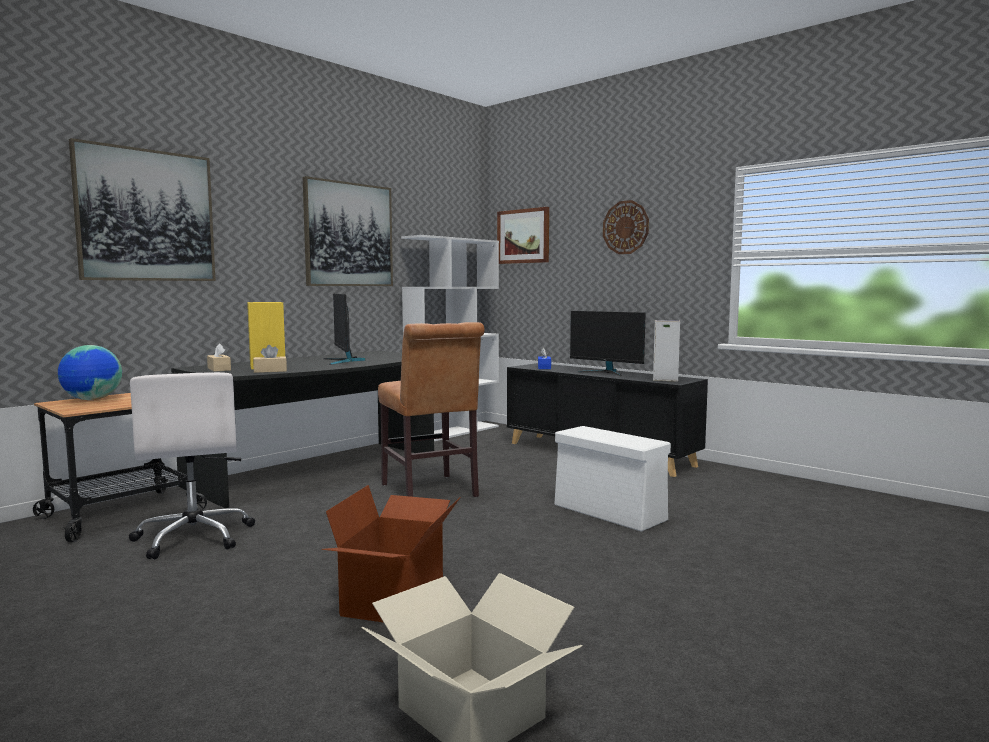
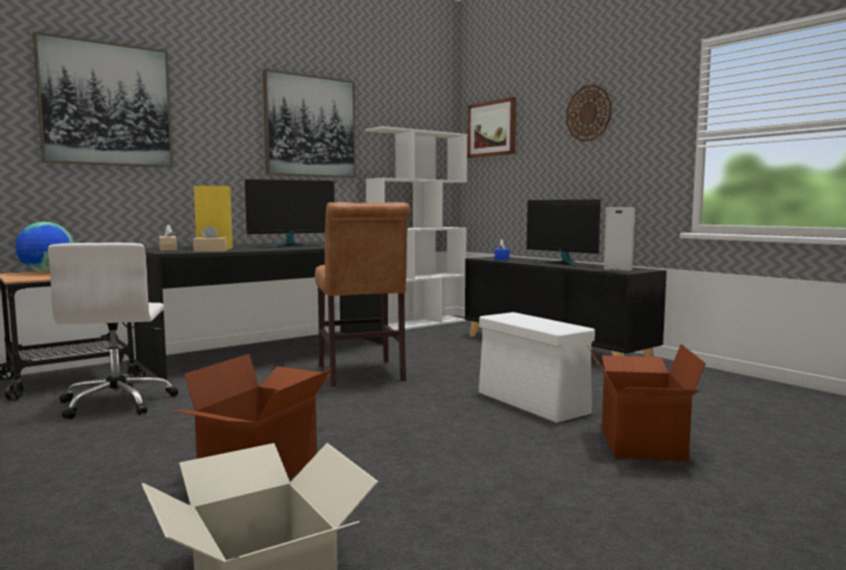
camera: 10 degrees right, 0 degrees up
(343, 361) = (292, 246): monitor -> monitor turned 105 degrees counterclockwise
(723, 547) = (640, 443): none -> cardboard box

